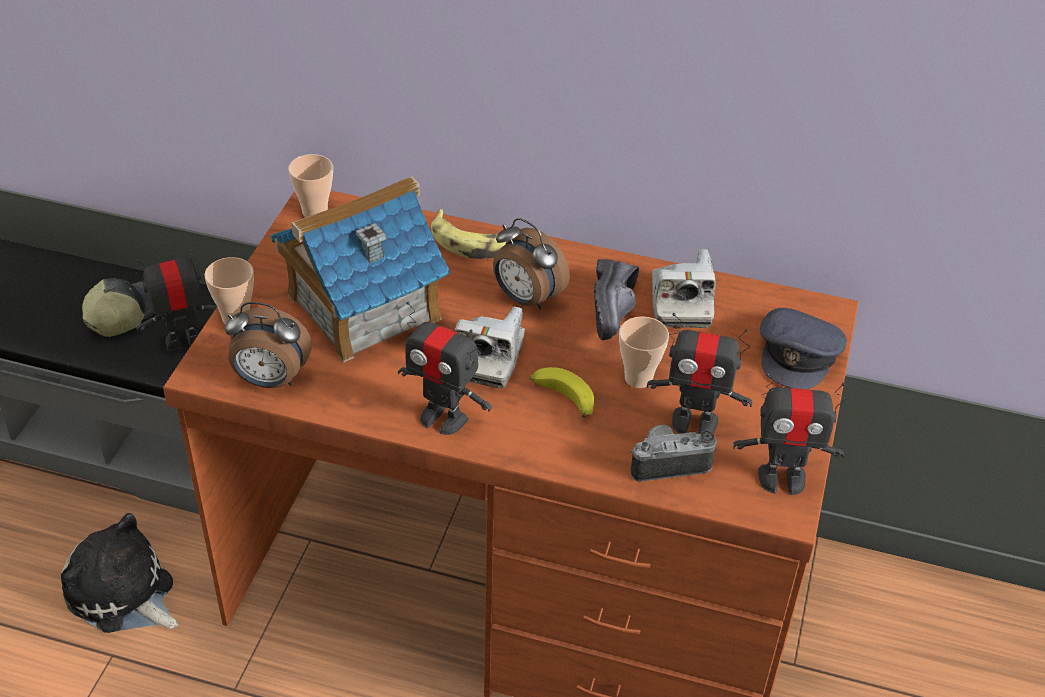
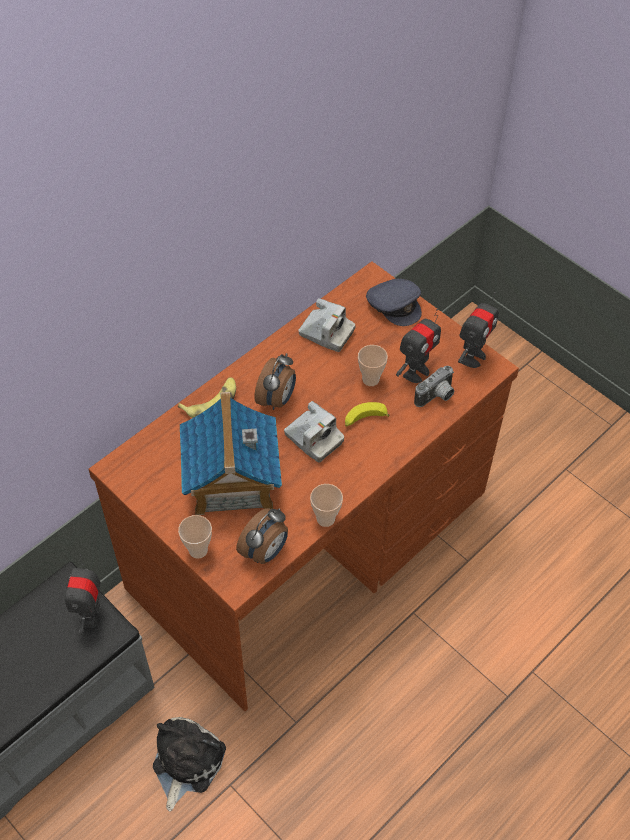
camera: 60 degrees left, 10 degrees up
(123, 313) = (37, 643): cap -> none
(123, 595) = (186, 762): plush toy -> plush toy turned 135 degrees clockwise
(315, 212) = (124, 470): cup -> cup (325, 519)
(443, 418) = (347, 479): toy robot -> none
(526, 299) = (277, 399): alarm clock -> alarm clock turned 45 degrees counterclockwise
(616, 312) = (315, 364): black shoe -> none
(668, 463) = (436, 397): camera -> camera turned 150 degrees counterclockwise

